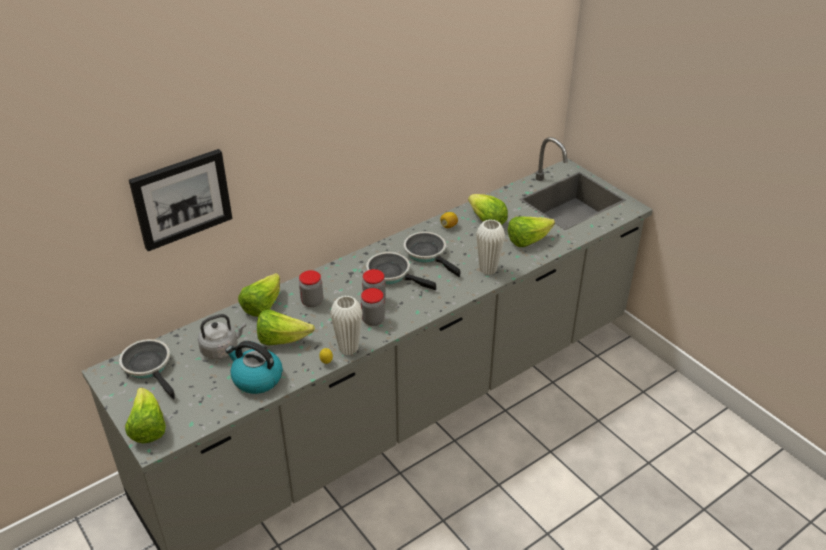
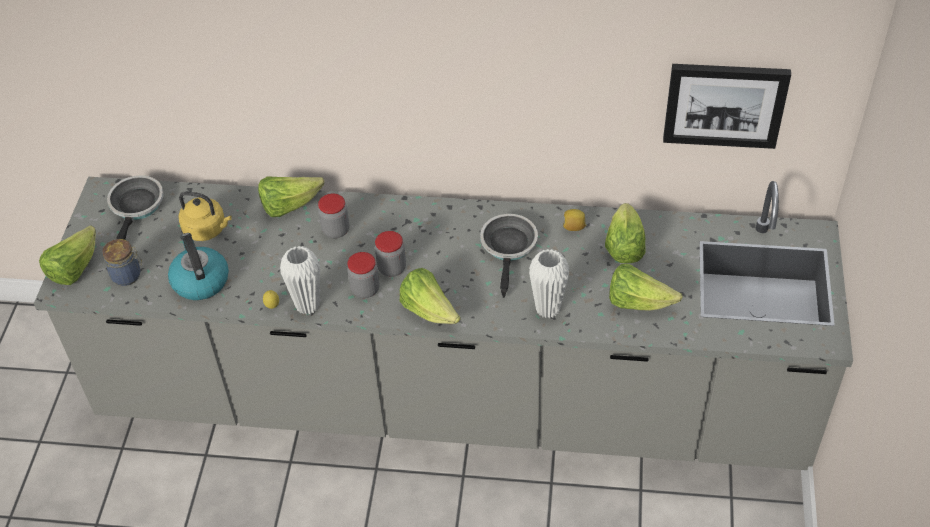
camera: 45 degrees right, 10 degrees up
(181, 198) = (207, 53): picture -> picture (724, 104)
(197, 407) = (128, 275): none -> jar
(222, 349) = (207, 230): grey kettle -> yellow kettle
(282, 339) = (264, 255): lettuce -> lettuce (429, 310)
(392, 274) = (444, 249): frying pan -> none

